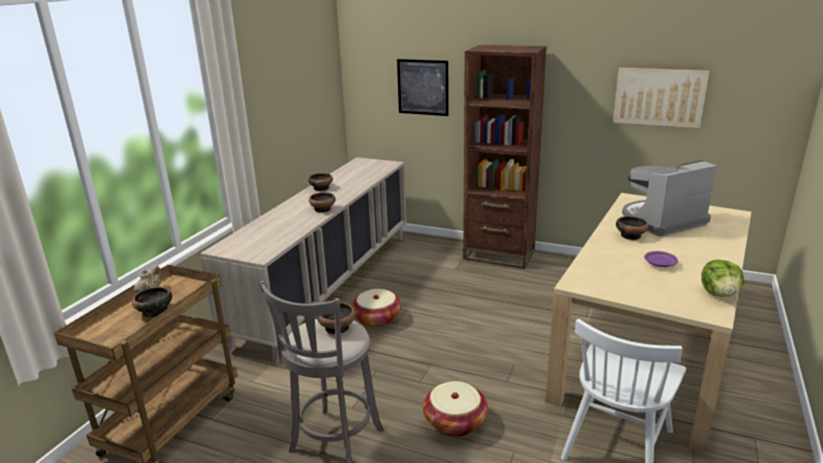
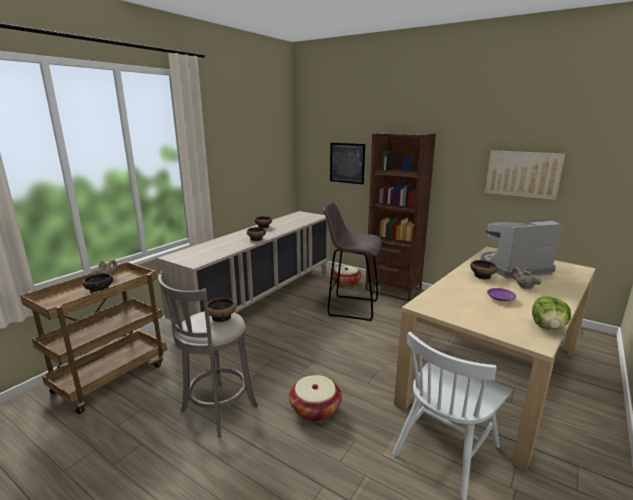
camera: 10 degrees right, 5 degrees down
(377, 319) = (286, 323): basket -> basket (345, 283)
(453, 286) = (351, 307): none -> grey stool
(680, 245) = (523, 287): none -> beige teapot

